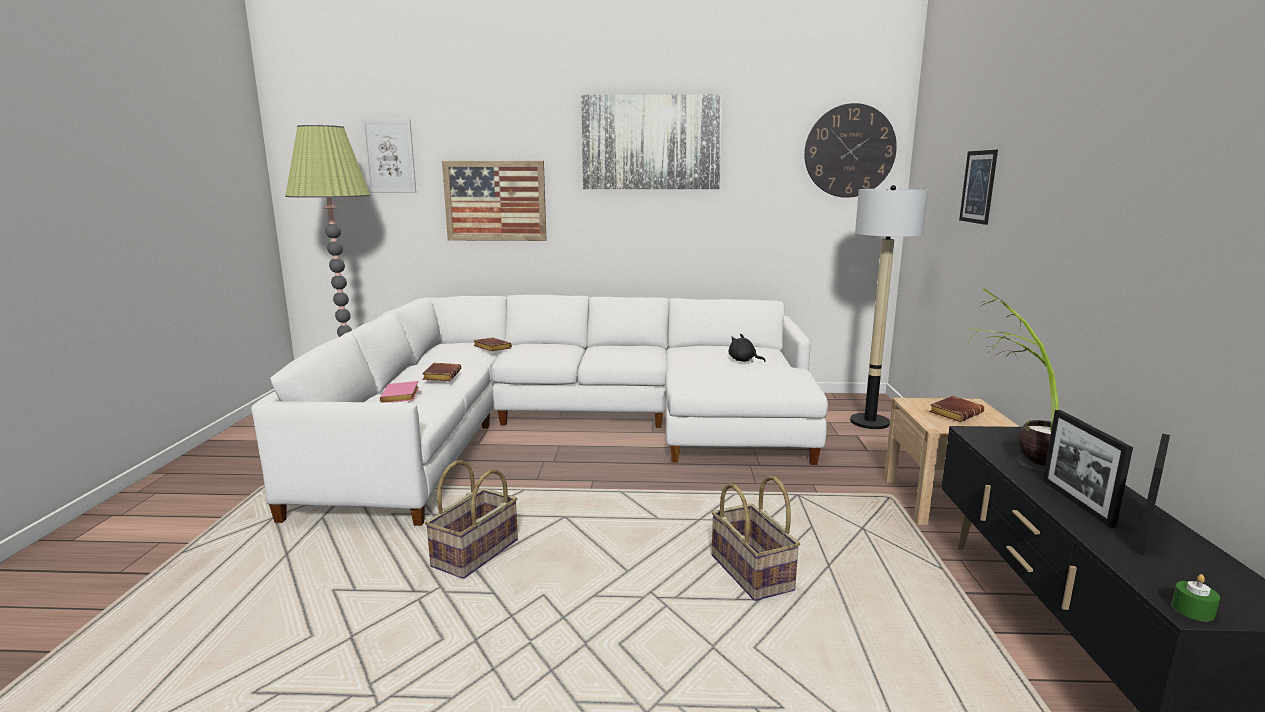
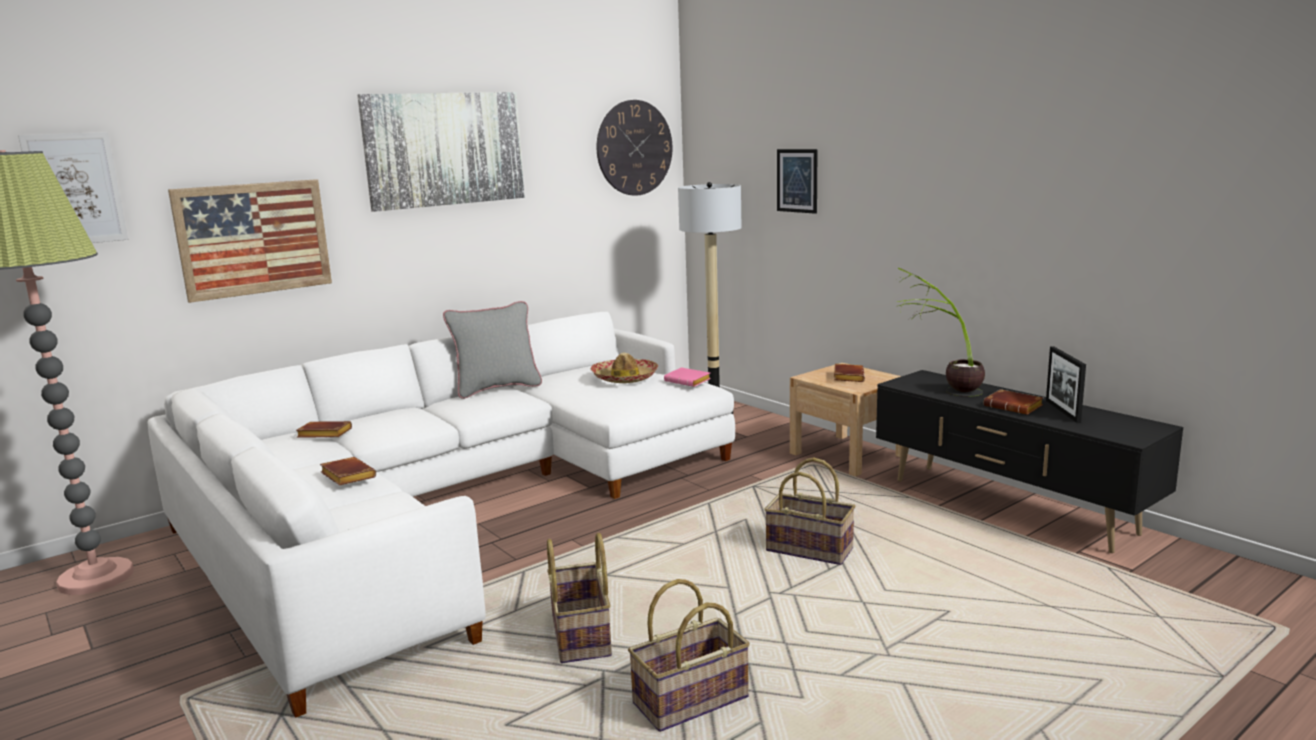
camera: 40 degrees left, 0 degrees up
(401, 397) = (355, 509): pink book -> pink book (689, 381)
(445, 647) = (691, 701): none -> basket
(646, 346) = (497, 388): none -> grey pillow
(743, 361) = (624, 378): black plush toy -> hat
(1076, 502) = (1015, 407): picture frame -> brown book
(1192, 610) = (1133, 439): green candle -> none

